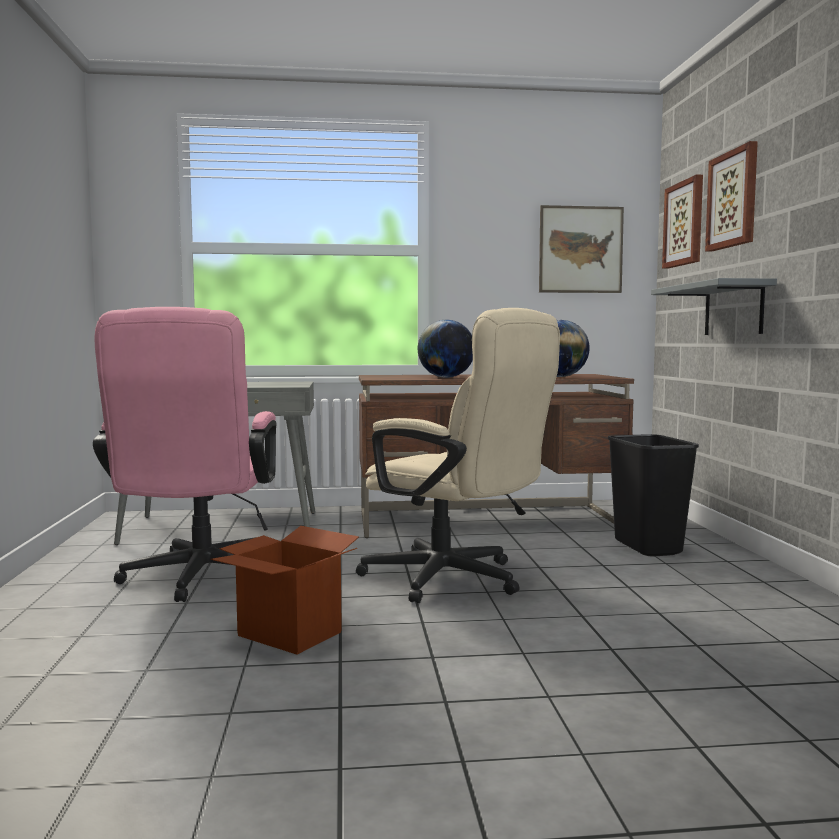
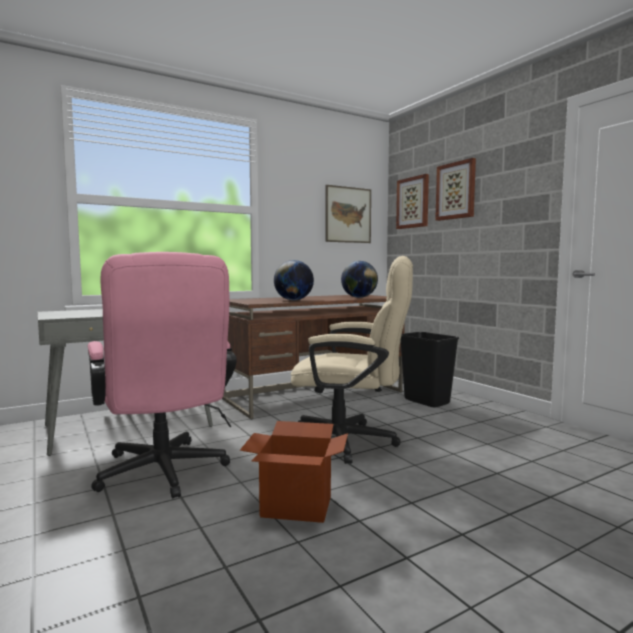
camera: 25 degrees left, 0 degrees up
(733, 309) = (458, 255): grey shelf -> none

